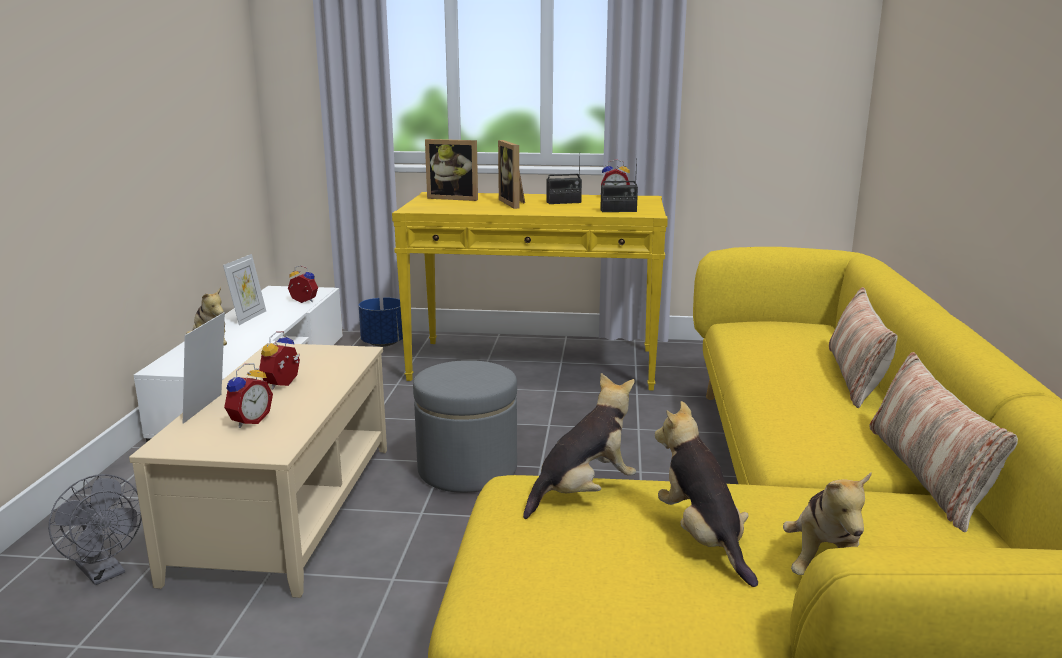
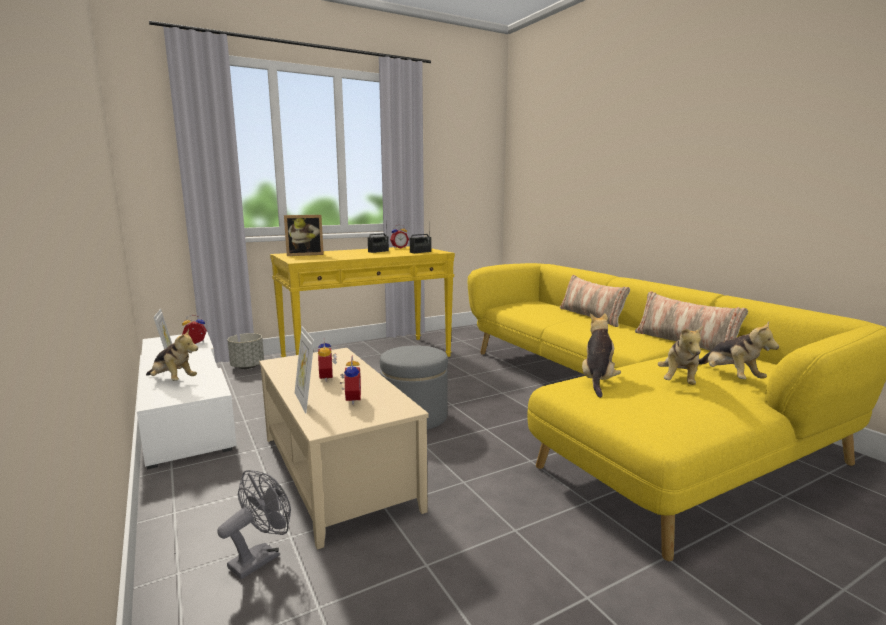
camera: 35 degrees left, 5 degrees down
(105, 573) = (260, 557): grey fan -> grey fan turned 60 degrees counterclockwise
(383, 343) = (247, 366): blue planter -> grey planter
(515, 203) = (352, 254): picture frame -> none
(702, 538) = (679, 381): plush toy -> plush toy turned 105 degrees counterclockwise

